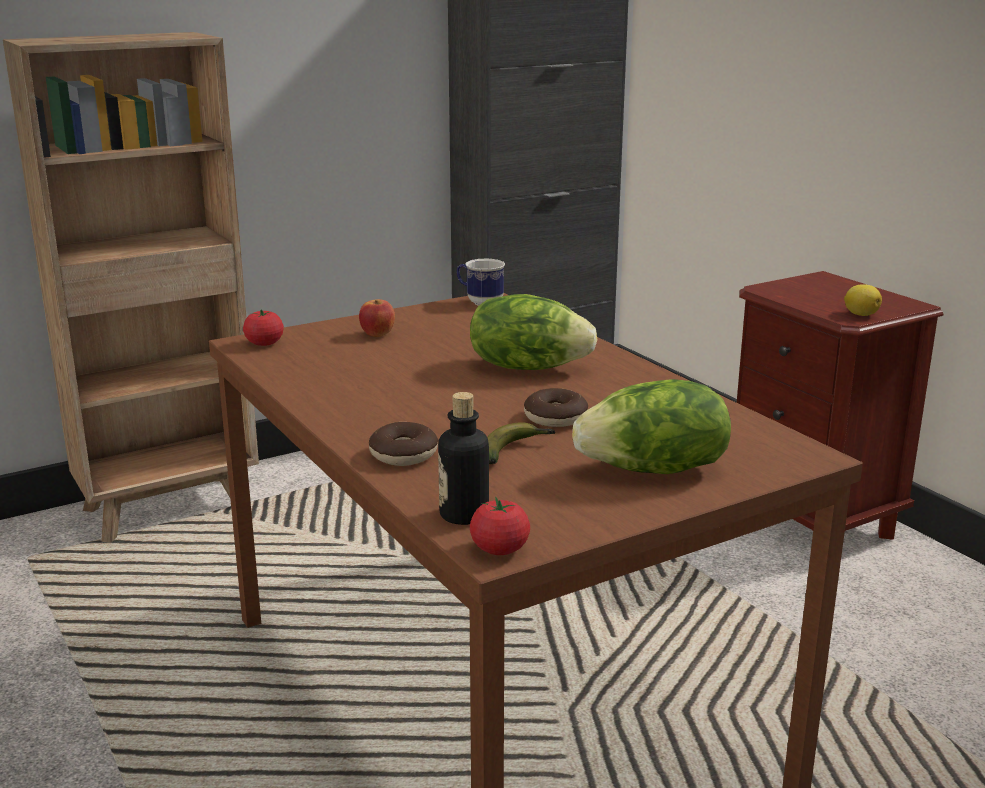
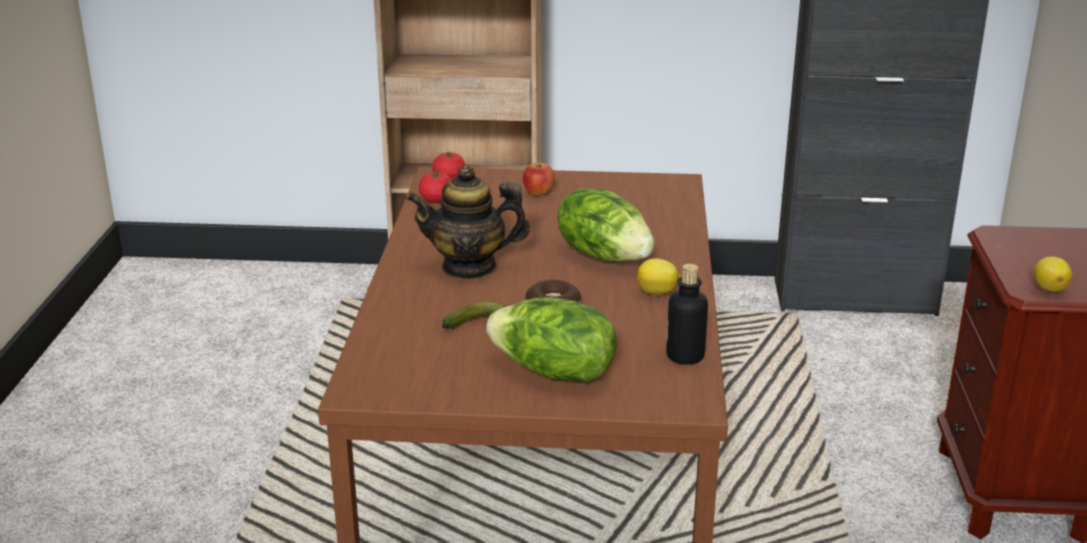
camera: 35 degrees right, 5 degrees up
(403, 454) = (407, 301): donut -> none
(416, 408) = (469, 267): none -> teapot
(464, 515) = (377, 359): bottle -> bottle (685, 356)
(480, 302) = (664, 182): mug -> none
(499, 549) = (361, 391): tomato -> tomato (436, 200)
(626, 382) = (658, 293): none -> lemon

